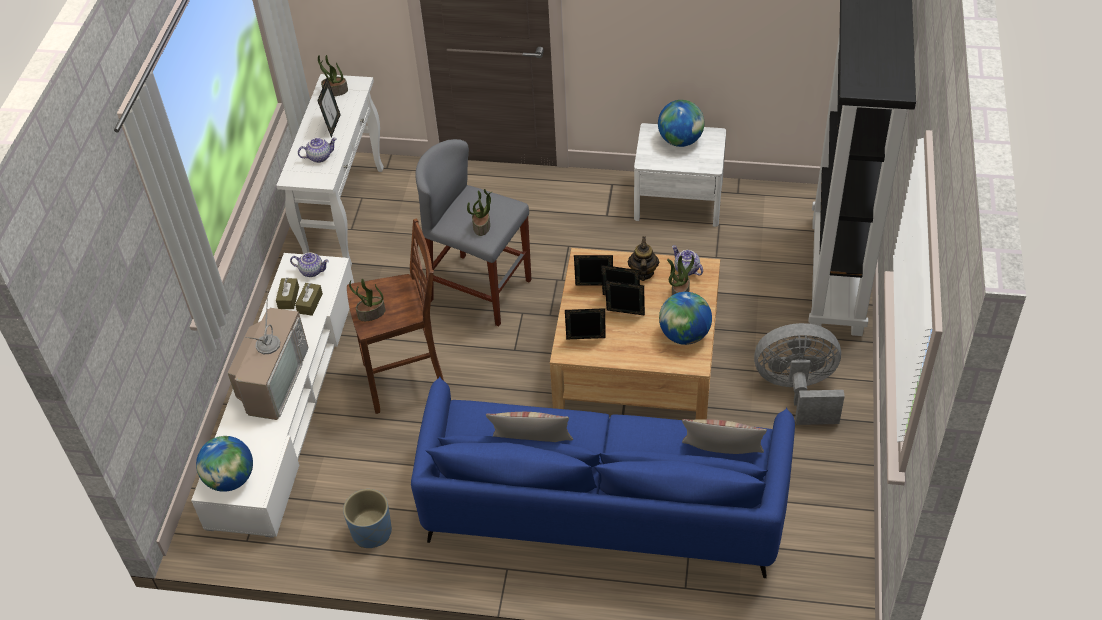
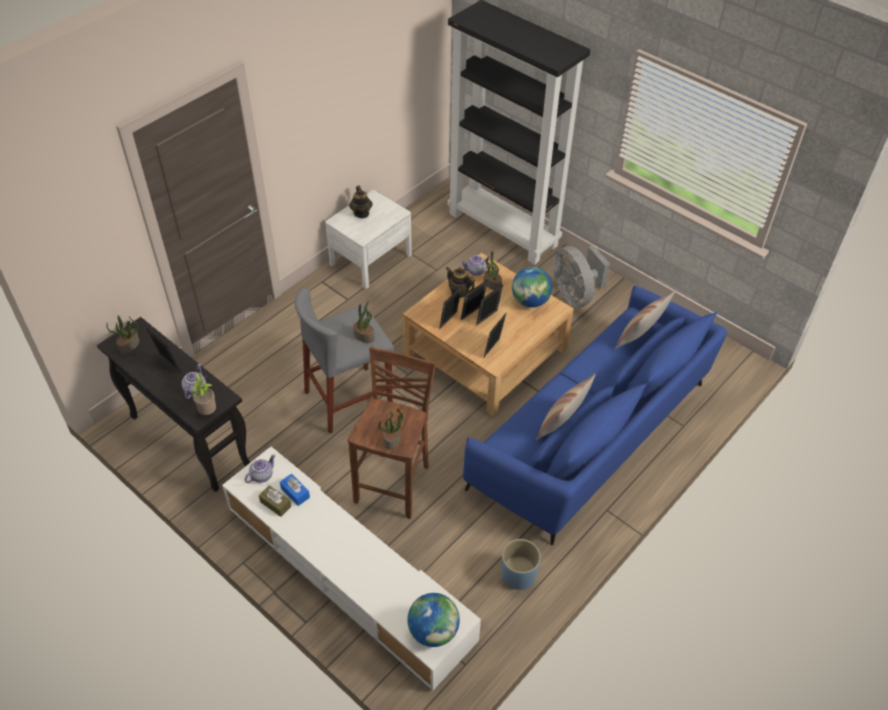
camera: 60 degrees left, 0 degrees up
(272, 379) = (353, 554): television -> none
(301, 179) = (208, 411): none -> potted plant
(310, 303) = (295, 493): brown tissue box -> blue tissue box
(345, 214) = (188, 440): white console table -> black console table
(680, 140) = (361, 213): globe -> teapot
(798, 391) = (575, 294): grey fan -> grey fan turned 60 degrees counterclockwise

